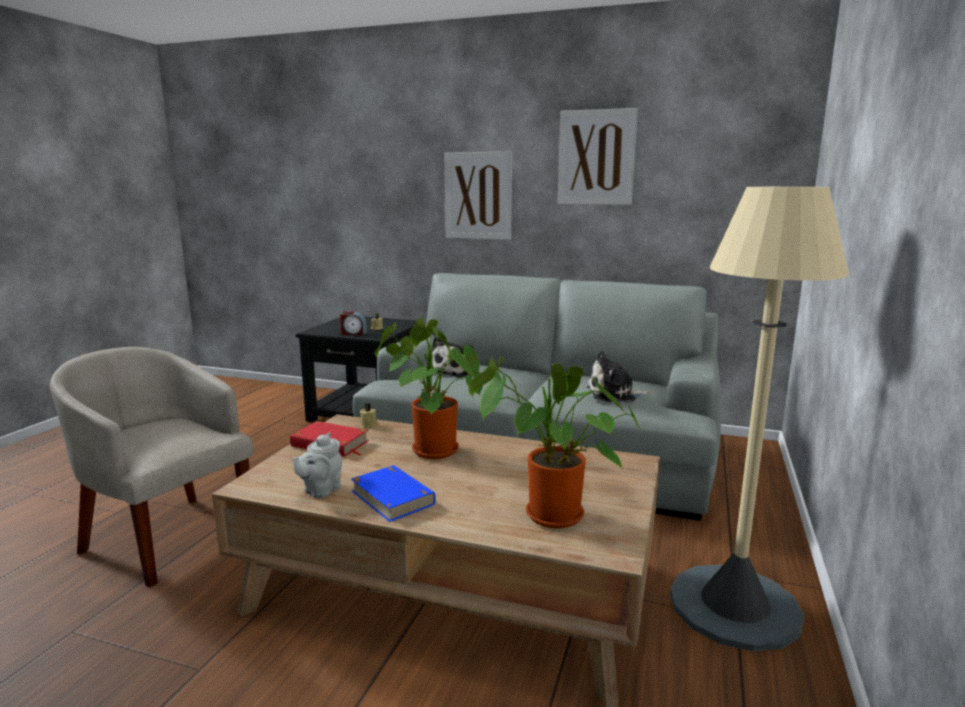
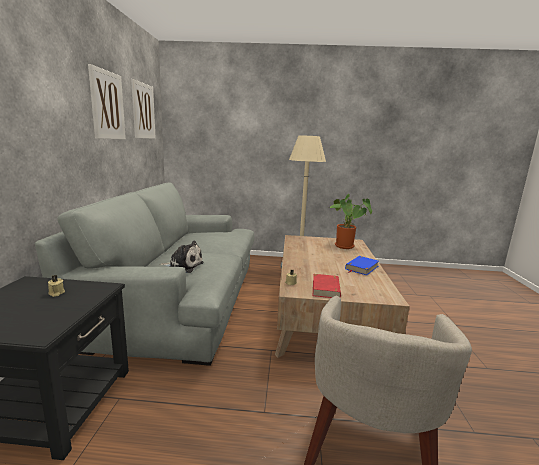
camera: 105 degrees left, 0 degrees up
(320, 490) = (374, 281): grey teapot -> none
(353, 333) = (74, 303): alarm clock -> none
(430, 450) = (311, 266): potted plant -> none
(478, 196) = (45, 129): picture -> picture (143, 111)
(614, 395) = (225, 235): plush toy -> none

